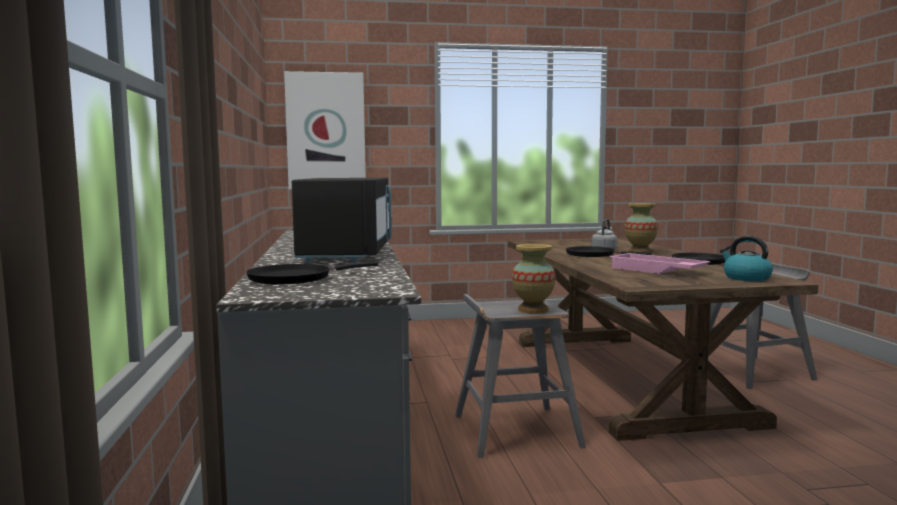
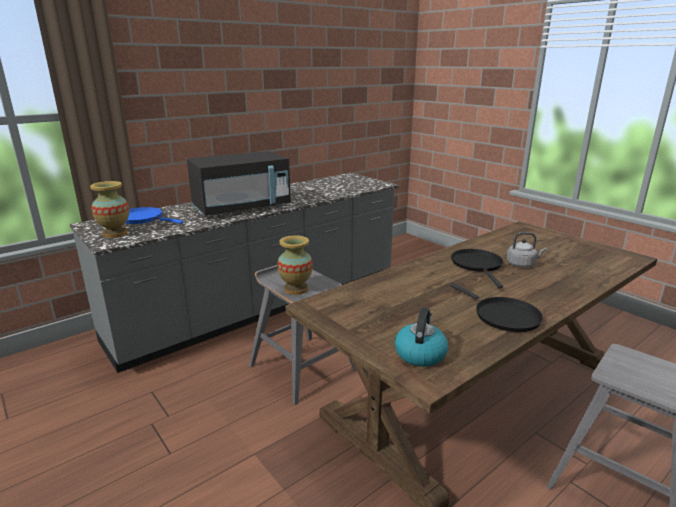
camera: 60 degrees right, 15 degrees up
(295, 278) = (143, 219): black frying pan -> blue frying pan
(326, 131) = (448, 90): picture -> none
(640, 252) = (537, 281): vase -> vase (115, 233)
(656, 270) = (412, 304): pink tray -> none

